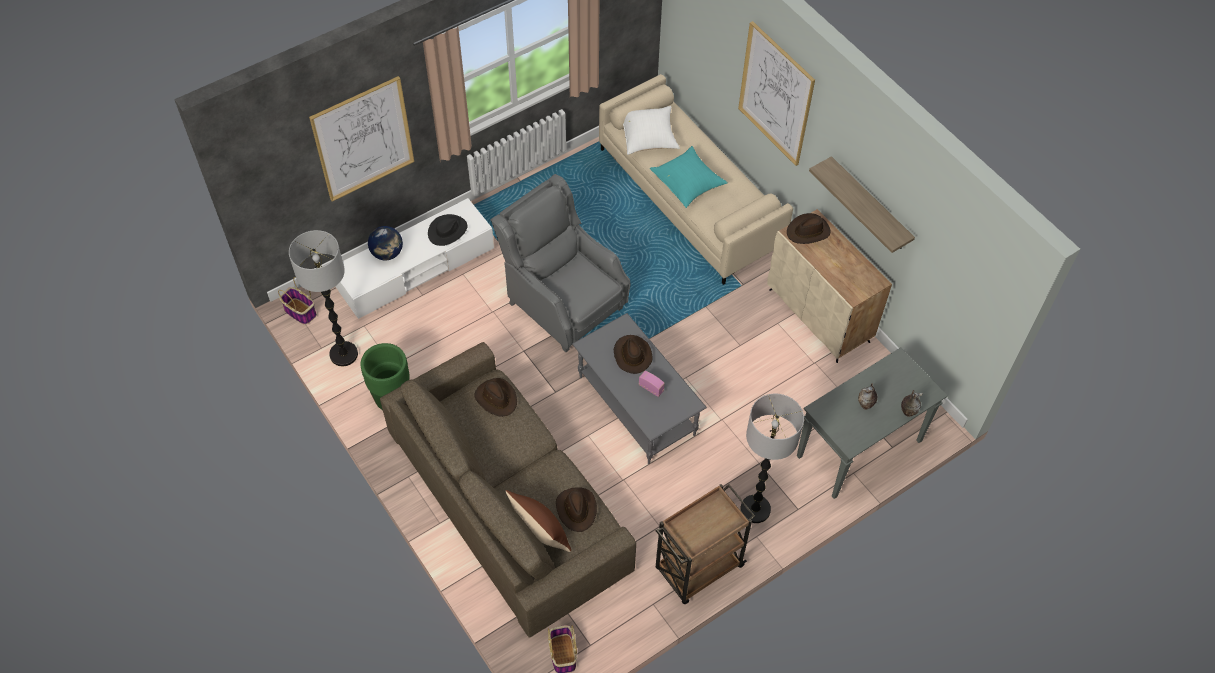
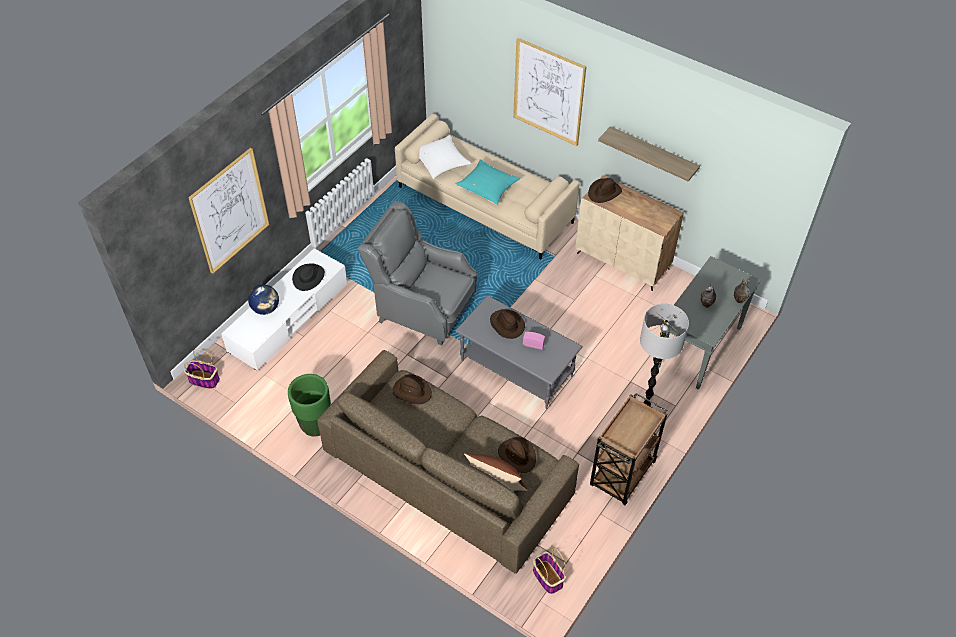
camera: 20 degrees left, 5 degrees down
(344, 354) = (257, 402): floor lamp -> none

